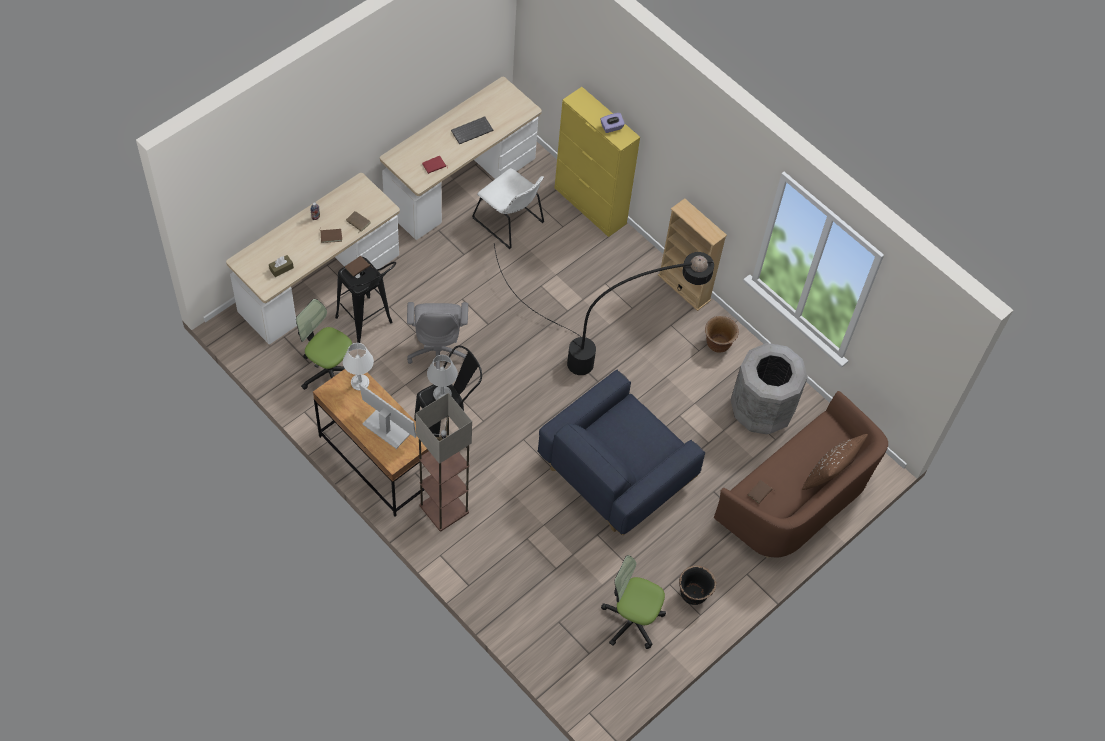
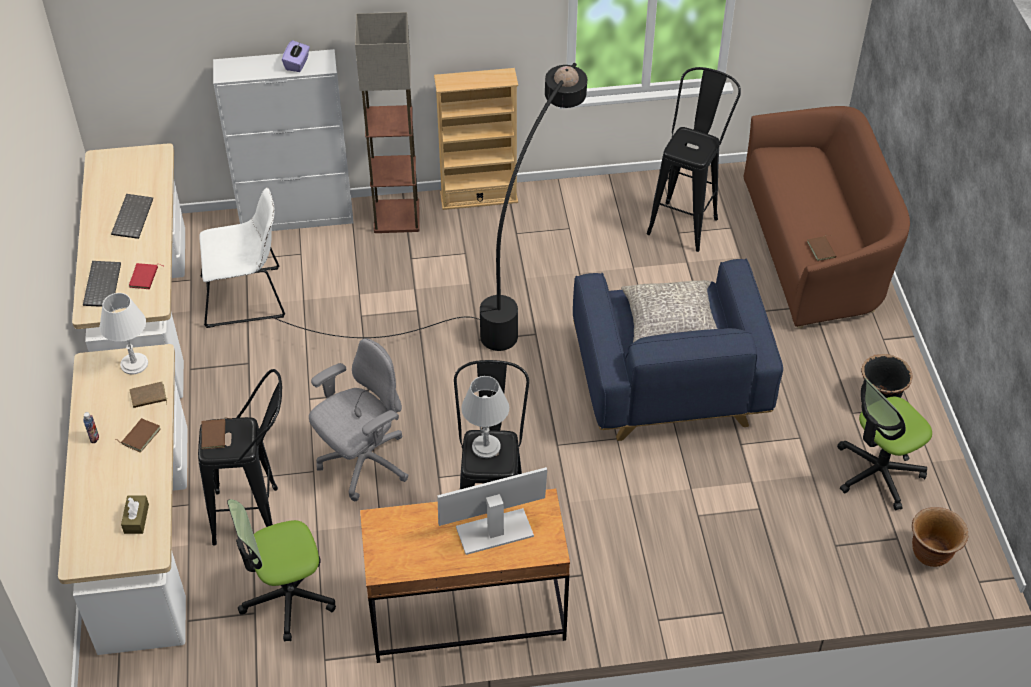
camera: 50 degrees left, 10 degrees down
(360, 382) = (398, 523): white table lamp -> white table lamp (134, 364)
(414, 150) = (101, 284): none -> keyboard
(438, 352) = (363, 463): grey office chair -> grey office chair turned 75 degrees counterclockwise
(443, 509) = (593, 580): floor lamp -> floor lamp (396, 217)
(590, 206) = (297, 216): yellow cabinet -> white cabinet
(627, 440) = (670, 323): none -> grey pillow
(718, 344) = (575, 209): brown planter -> brown planter (931, 554)
(761, 410) = (686, 219): grey trash can -> black stool
(828, 474) = (837, 186): brown pillow -> none

